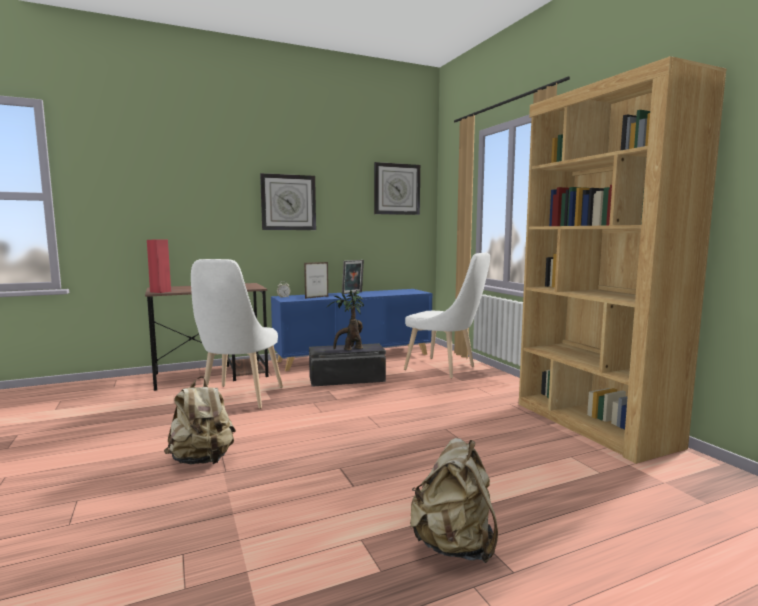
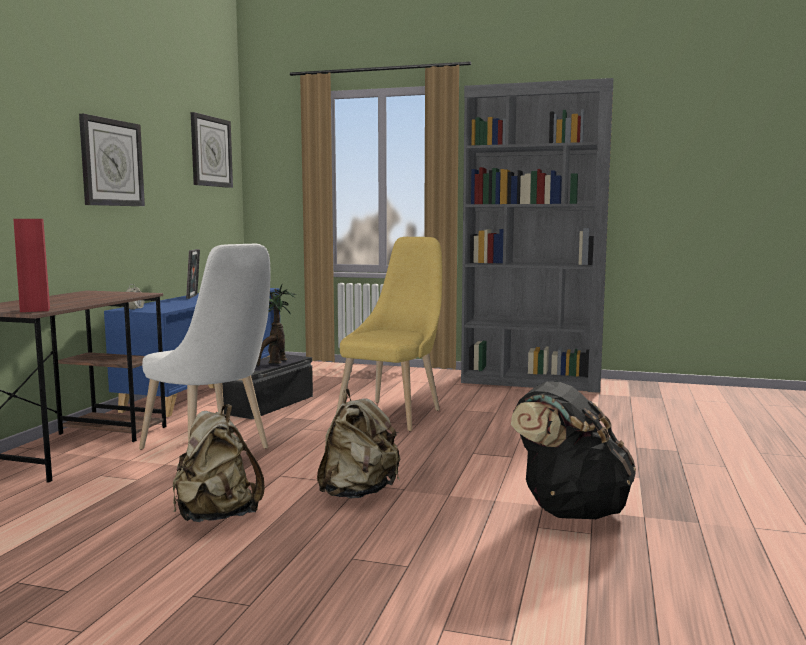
camera: 50 degrees left, 0 degrees up
(238, 557) = (569, 510): none -> black backpack
(317, 297) = (180, 304): picture frame -> none
(390, 412) = (394, 414): none -> yellow chair
(444, 369) = (332, 374): white chair -> none
(454, 545) = (634, 454): beige backpack -> beige backpack (216, 516)
(593, 424) = (532, 381): brown bookcase -> grey bookcase

